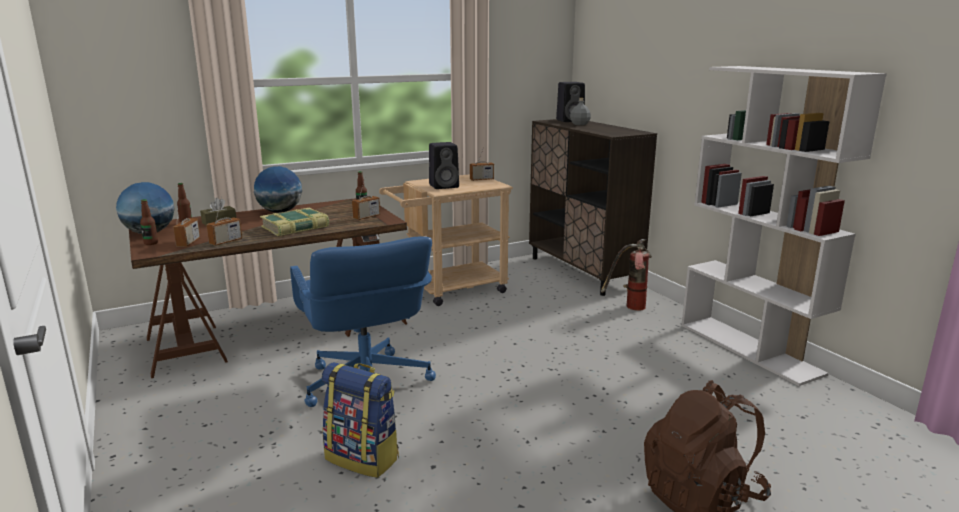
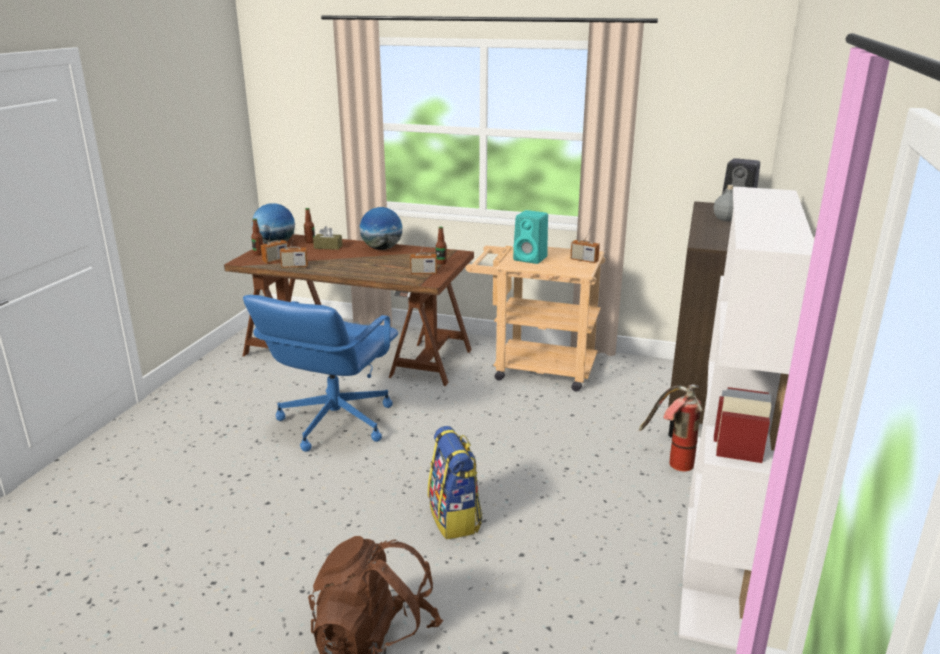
camera: 45 degrees right, 5 degrees up
(295, 227) = (357, 267): book -> none
(363, 458) = (246, 472): backpack -> backpack (455, 518)
(445, 186) = (531, 259): black speaker -> turquoise speaker

